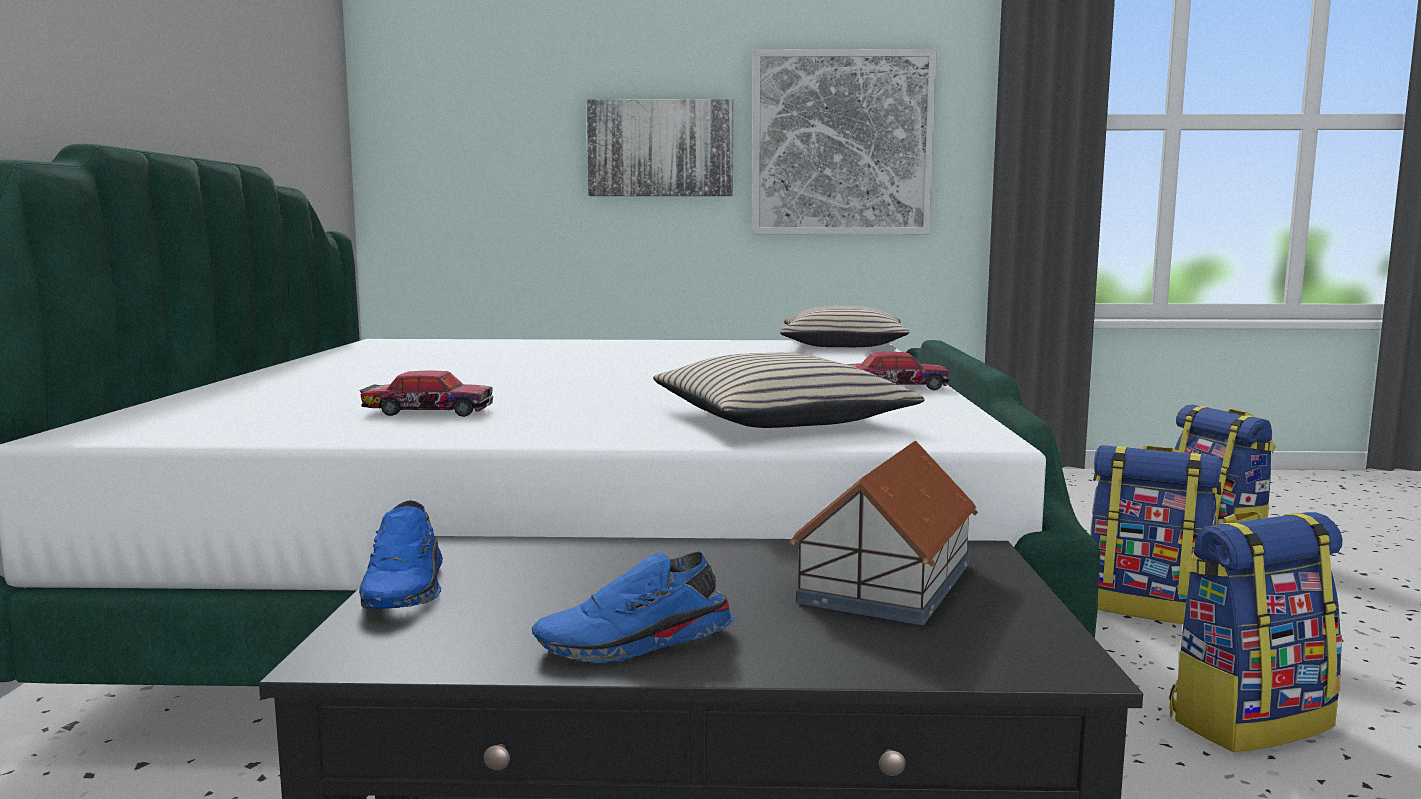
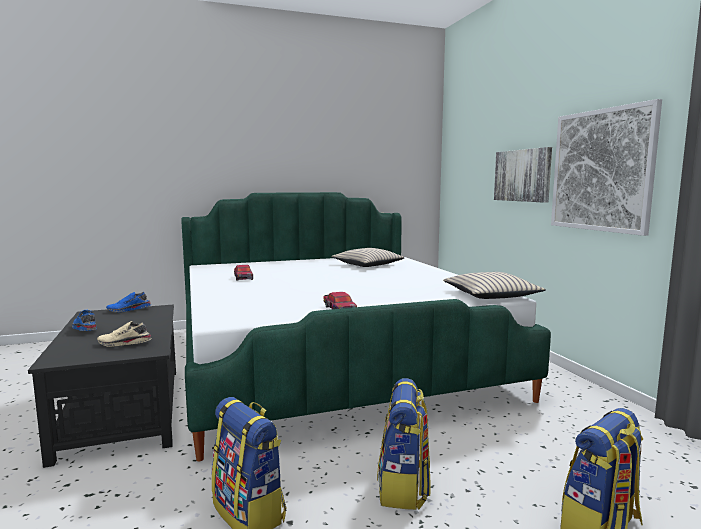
camera: 70 degrees right, 0 degrees up
(779, 419) = (247, 302): beige pillow -> beige pillow (368, 264)
(889, 581) = (124, 344): toy house -> beige shoe

